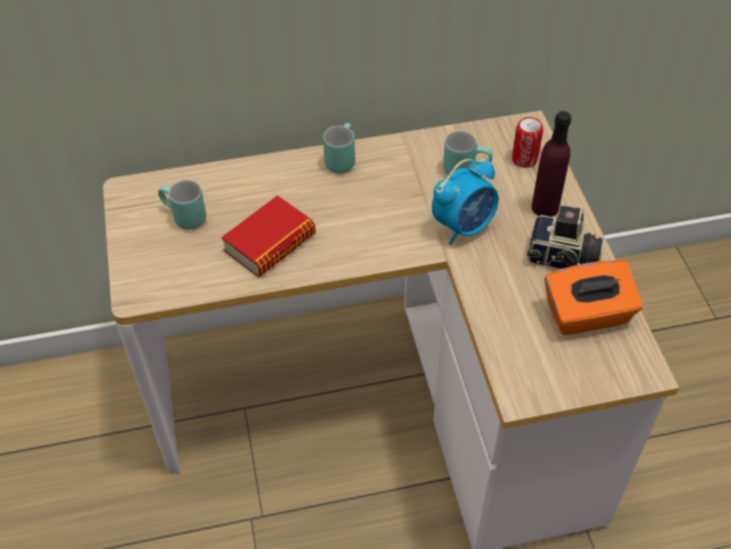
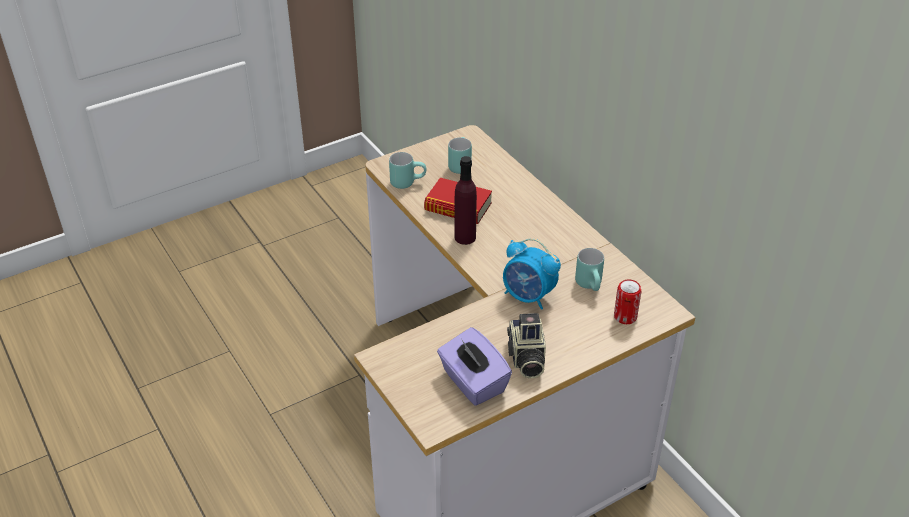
camera: 70 degrees right, 10 degrees down
(340, 159) = (559, 218): turquoise mug -> turquoise mug (407, 182)
(545, 207) = (576, 339): purple bottle -> purple bottle (465, 237)
(587, 315) = (473, 382): orange tissue box -> purple tissue box

